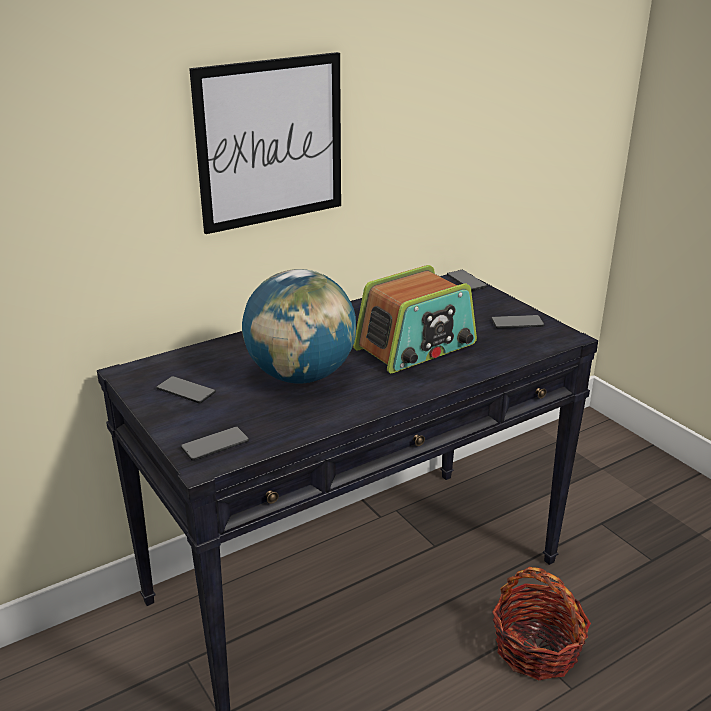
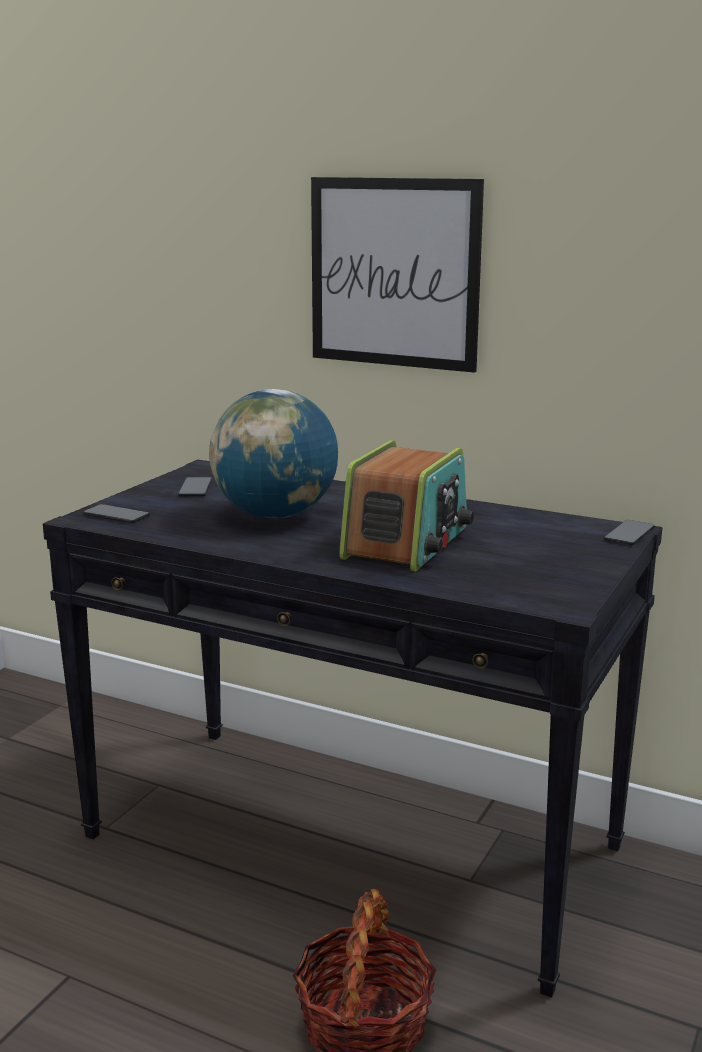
camera: 60 degrees right, 10 degrees down
(416, 347) = (407, 543): radio -> radio turned 90 degrees counterclockwise
(517, 323) = (556, 576): phone -> none

